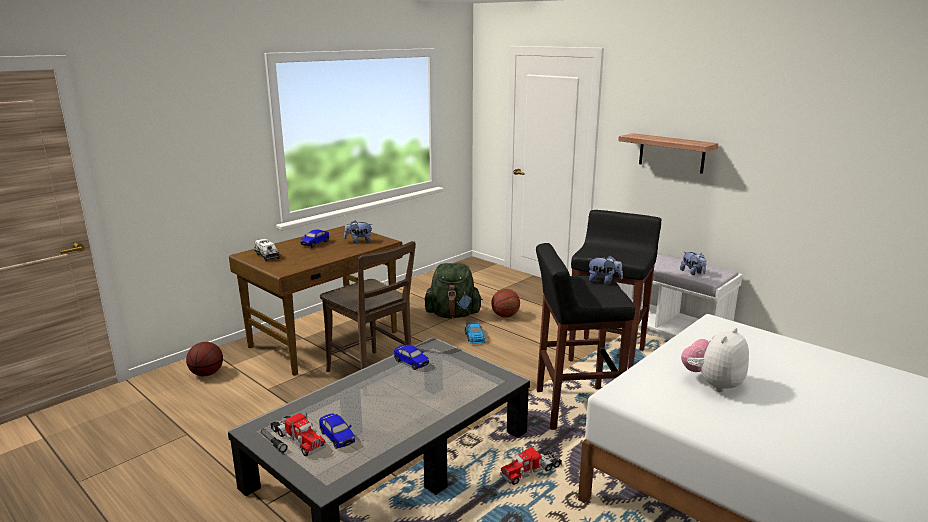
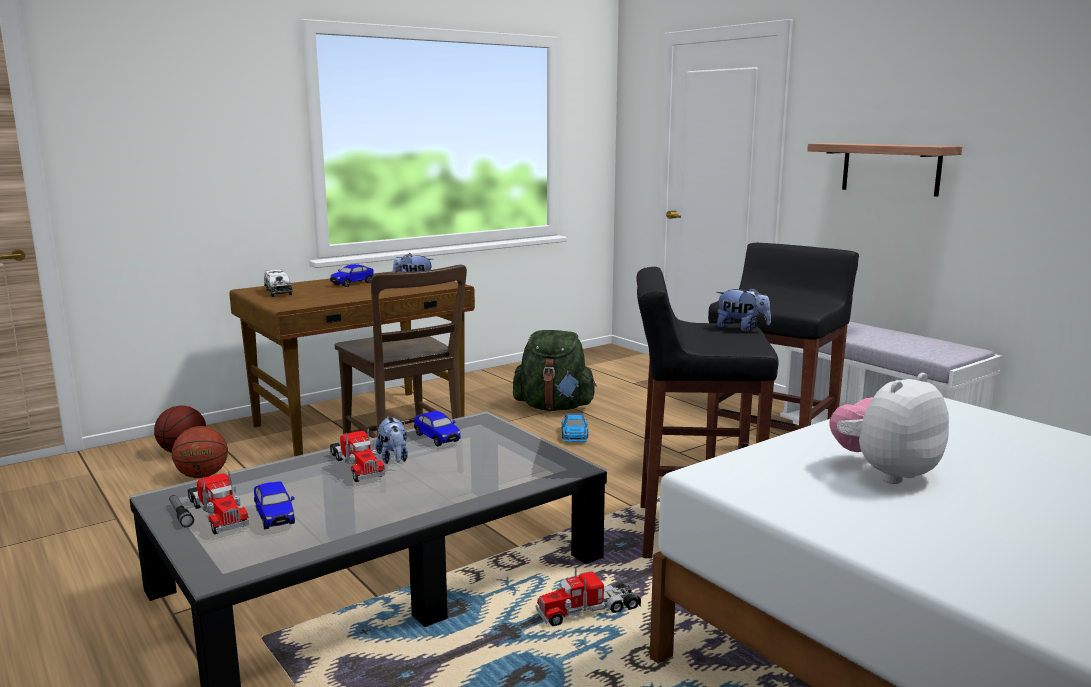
camera: 10 degrees right, 5 degrees down
(369, 391) = (356, 466): none -> toy truck
(505, 316) = (630, 413): basketball -> basketball (202, 476)
(692, 273) = (915, 348): plush toy -> plush toy (394, 459)

